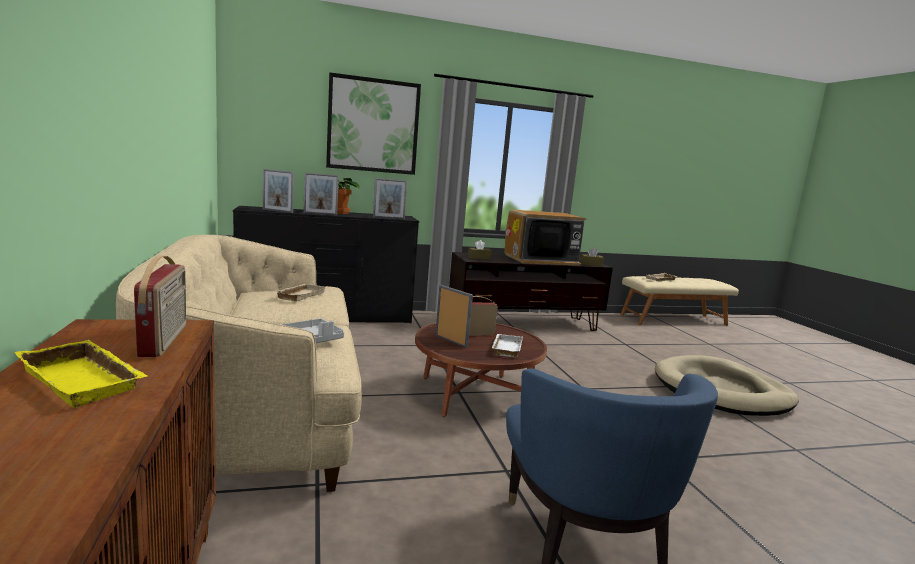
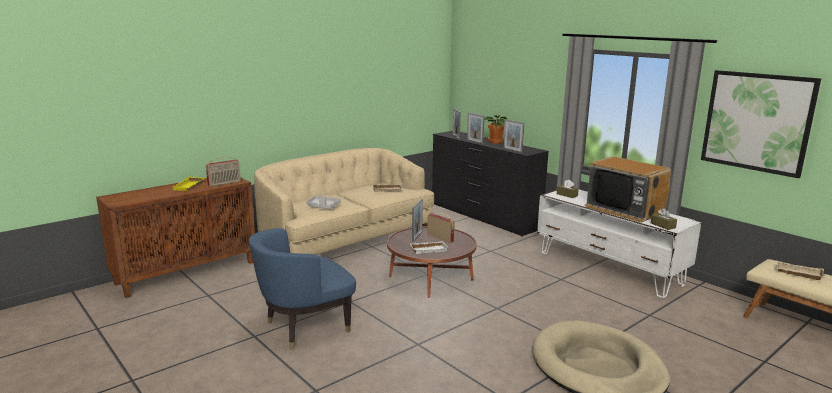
camera: 65 degrees right, 5 degrees up
(373, 125) = (528, 76): picture -> picture (757, 122)
(524, 324) = (608, 268): brown tv stand -> white tv stand

